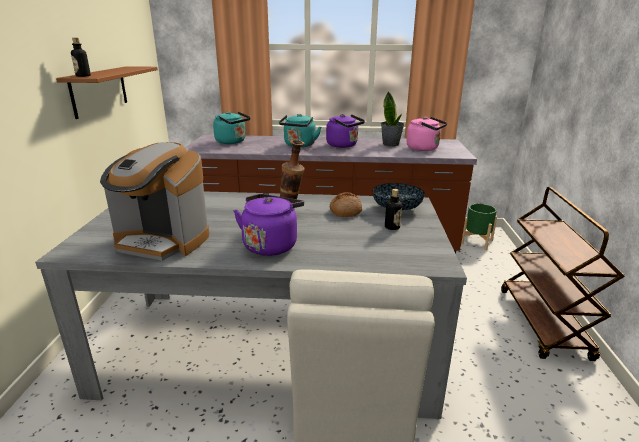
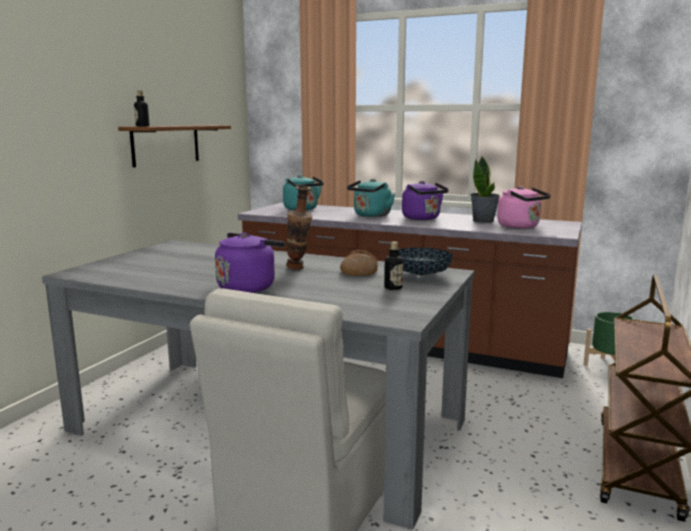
camera: 20 degrees right, 10 degrees down
(162, 241) = (155, 274): coffee machine -> none

